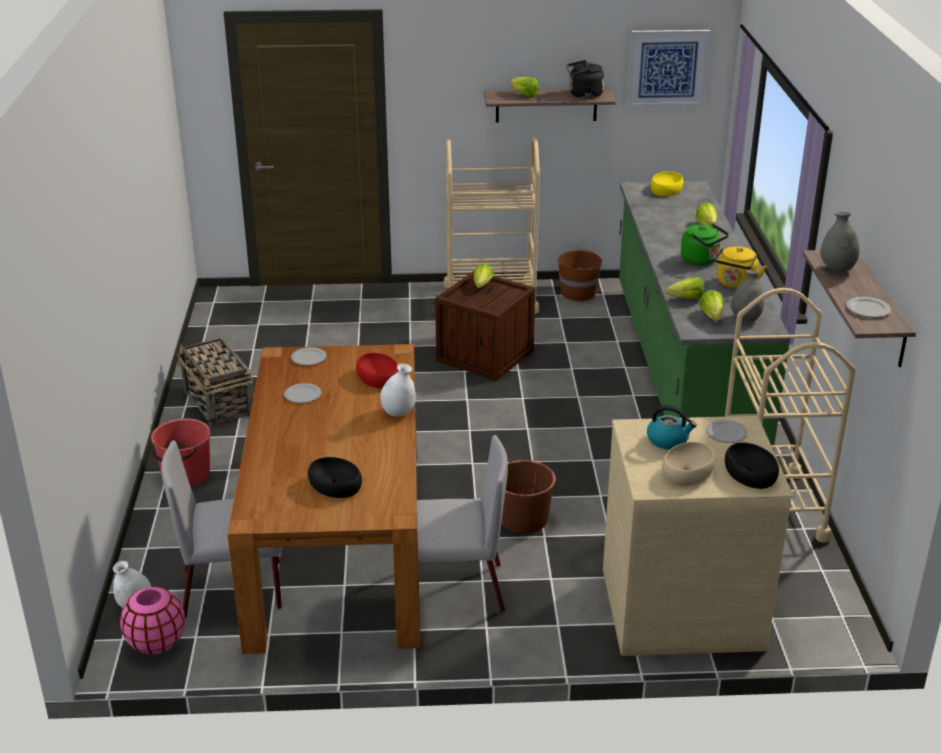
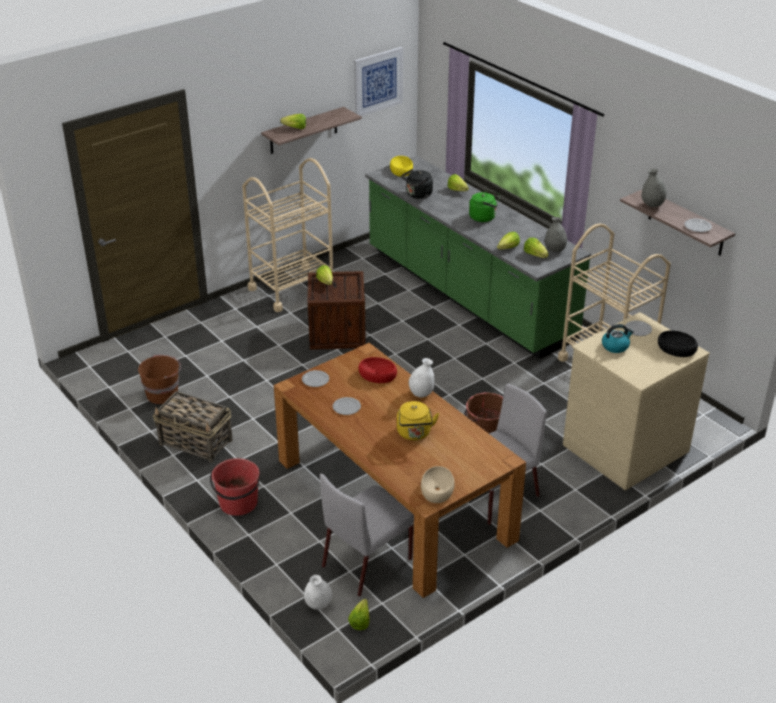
camera: 35 degrees left, 5 degrees up
(156, 642) = (362, 619): pink vase -> lettuce
(334, 485) = (445, 457): black bowl -> none
(579, 293) = (346, 263): brown bucket -> brown bucket (163, 394)
(583, 95) = (334, 117): black kettle -> black kettle (418, 195)
(688, 472) = (647, 361): beige bowl -> beige bowl (438, 490)
(735, 284) = (522, 228): yellow kettle -> yellow kettle (414, 434)

